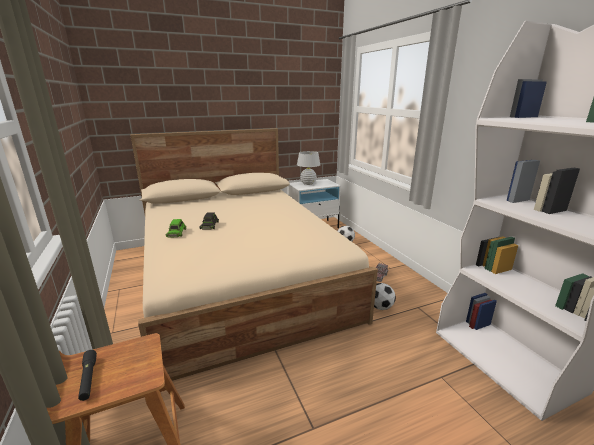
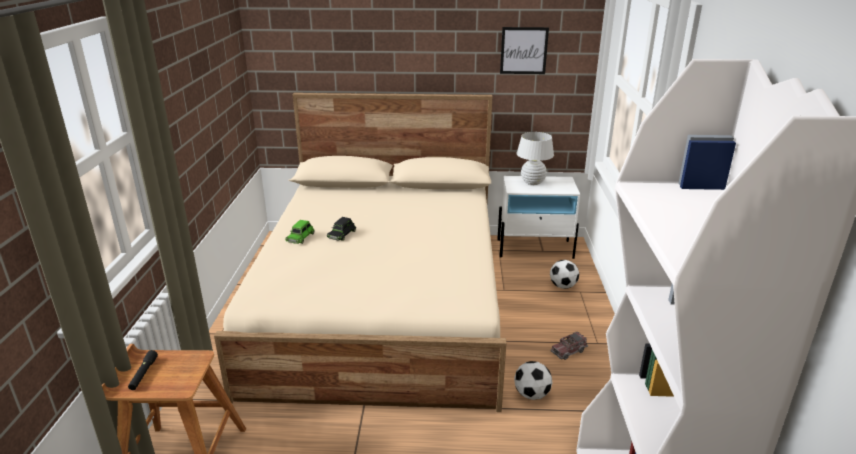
camera: 25 degrees right, 5 degrees up
(293, 98) = (523, 50): none -> picture

